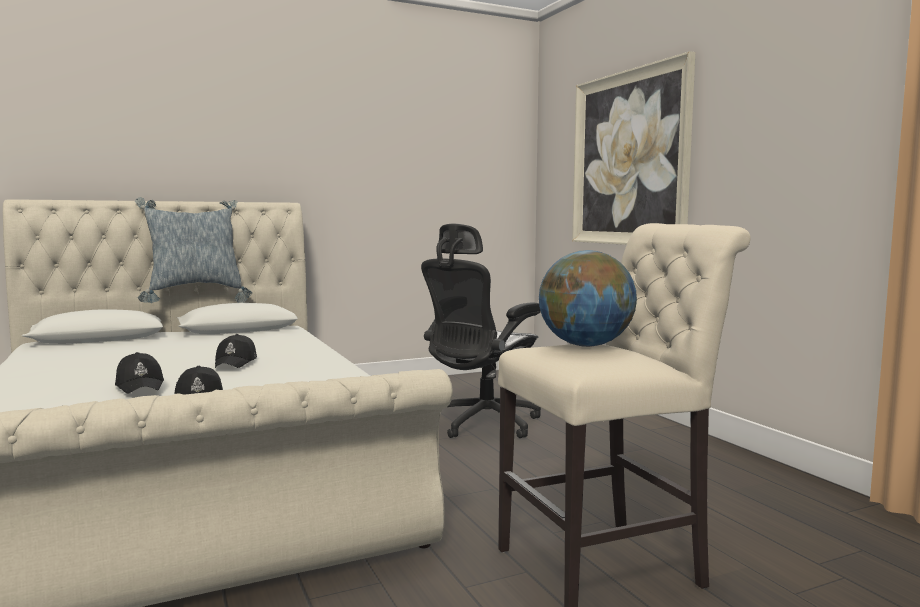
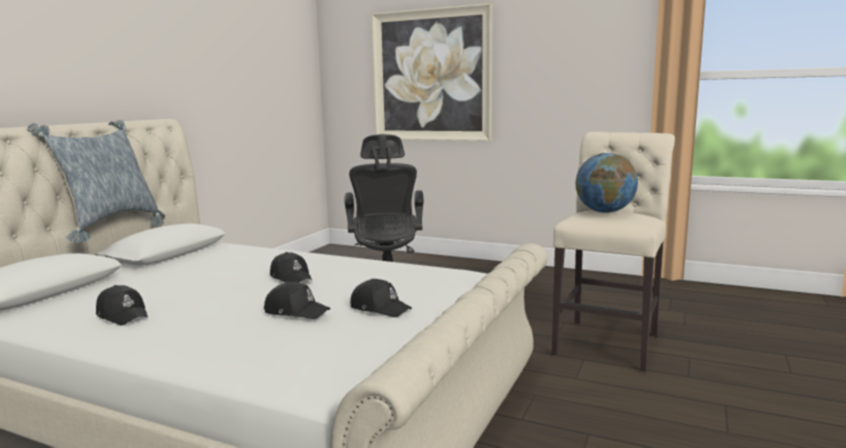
camera: 40 degrees left, 5 degrees up
(74, 361) = (123, 315): none -> black cap

